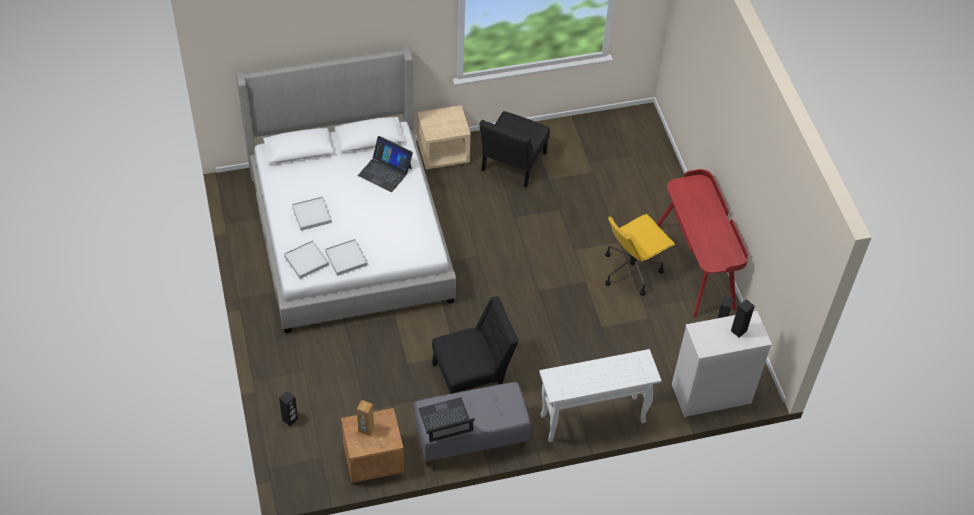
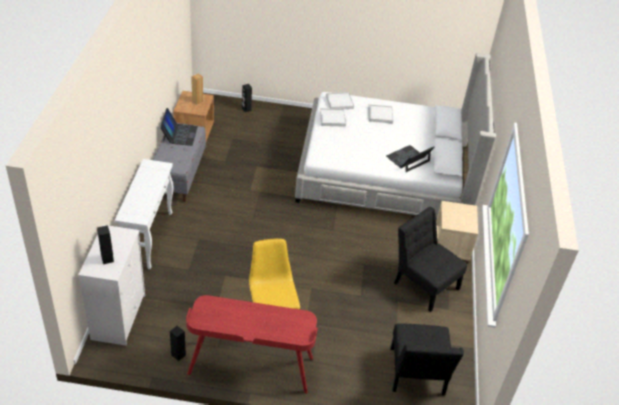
camera: 110 degrees right, 10 degrees down
(472, 376) = (226, 191): black chair -> black chair (416, 375)

